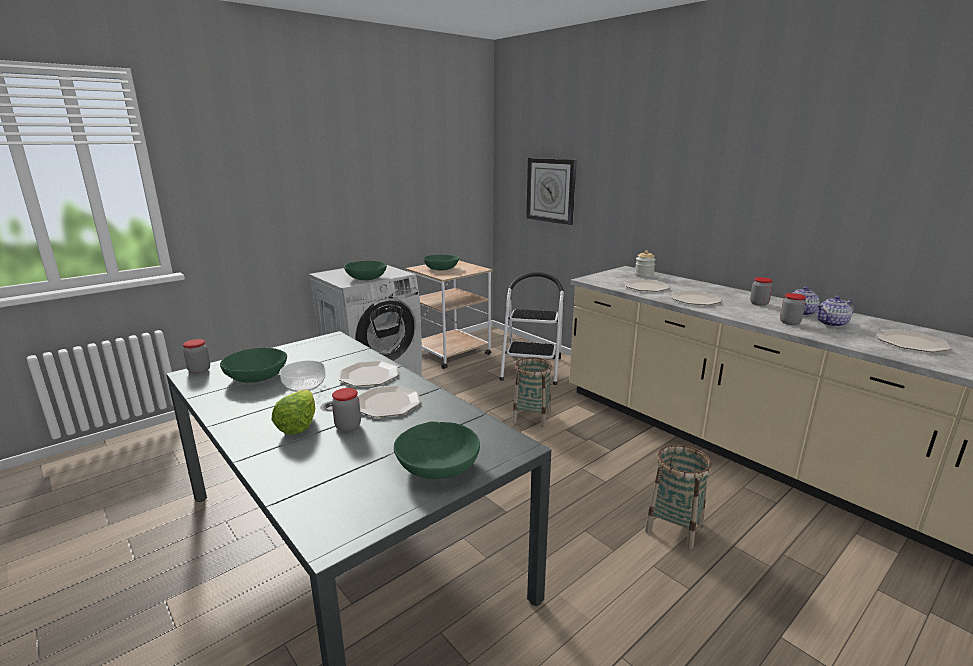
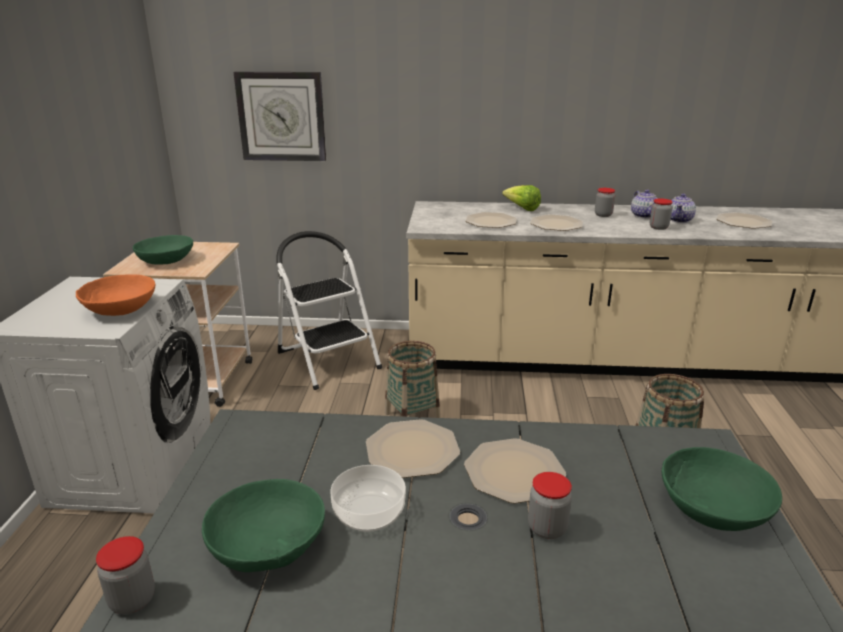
camera: 45 degrees left, 5 degrees up
(298, 425) = (494, 568): lettuce -> lettuce (522, 209)
(366, 278) = (120, 309): green bowl -> orange bowl
(644, 275) = (459, 209): jar -> none

